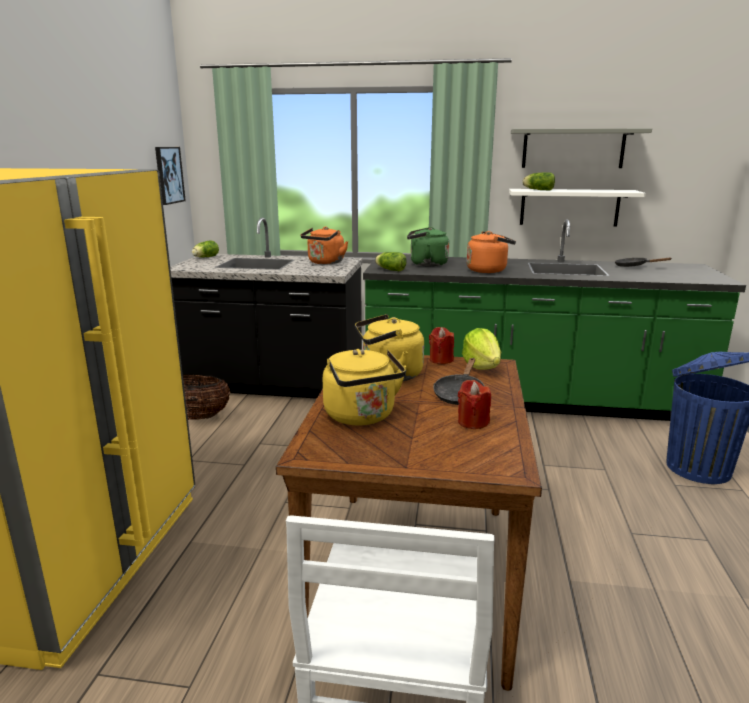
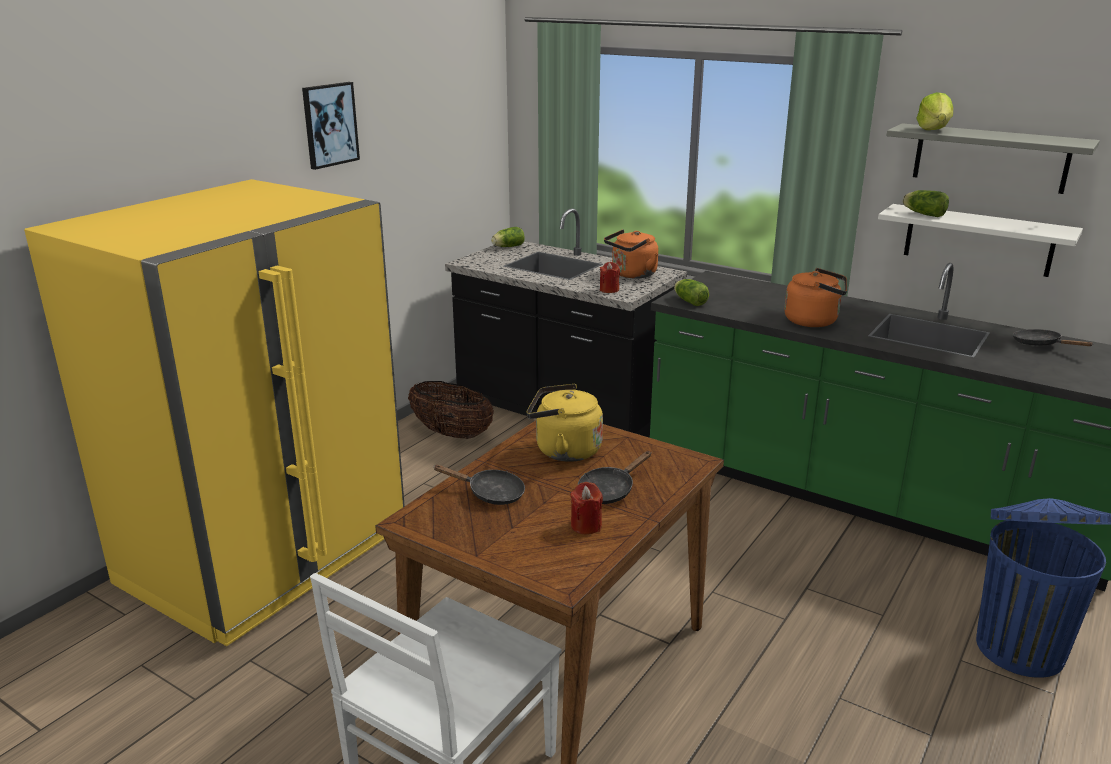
camera: 25 degrees right, 5 degrees up
(169, 175) = (478, 147): picture -> picture (329, 125)
(362, 417) = (490, 494): yellow kettle -> black frying pan
(426, 264) = (746, 298): green kettle -> none
(441, 360) = (638, 442): red candle -> red candle (609, 290)
(481, 366) = (673, 461): lettuce -> lettuce (933, 130)

